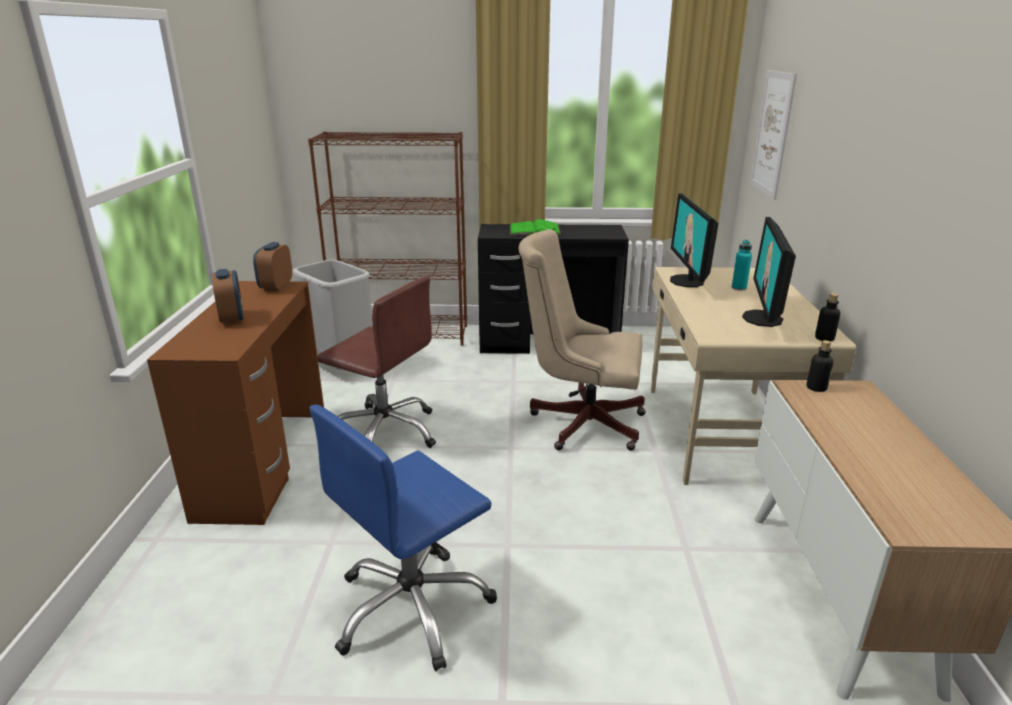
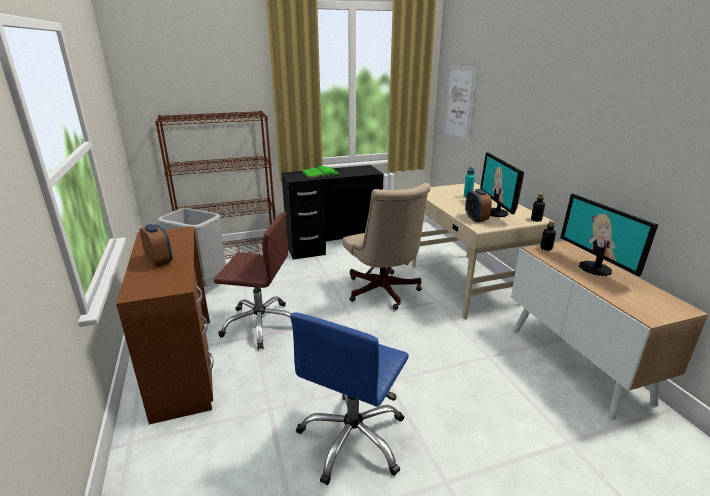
camera: 20 degrees left, 0 degrees up
(276, 286) = (172, 233): alarm clock -> alarm clock (476, 219)
(580, 422) = (383, 293): beige office chair -> beige office chair turned 105 degrees counterclockwise
(687, 281) = (437, 195): monitor -> monitor (595, 268)

